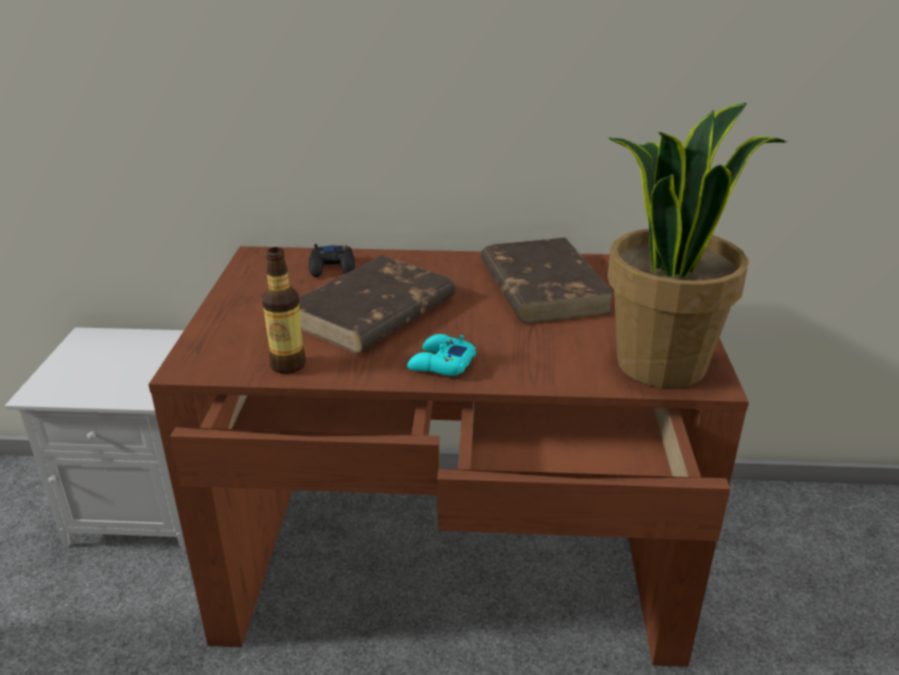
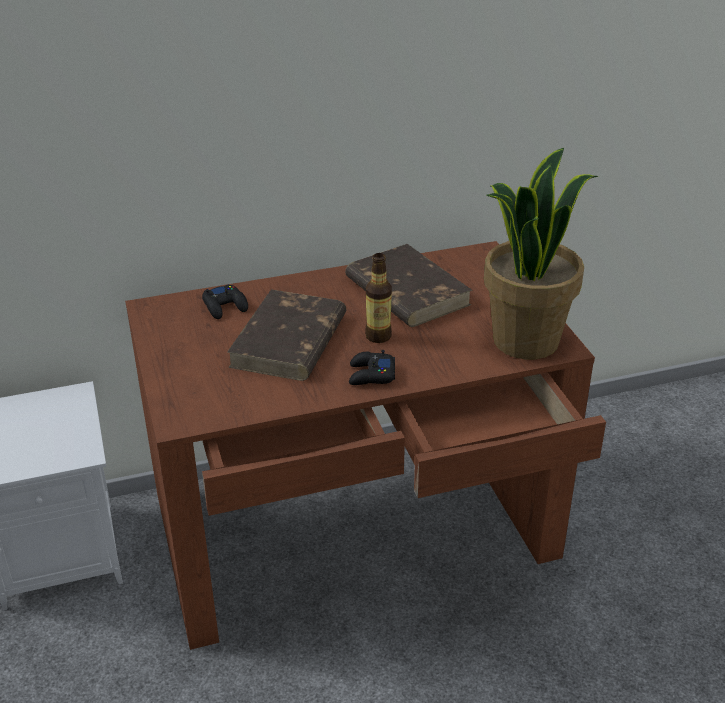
camera: 20 degrees left, 5 degrees up
(288, 365) = (256, 402): bottle -> bottle (378, 336)
(441, 364) = (371, 375): turquoise game controller -> black game controller

